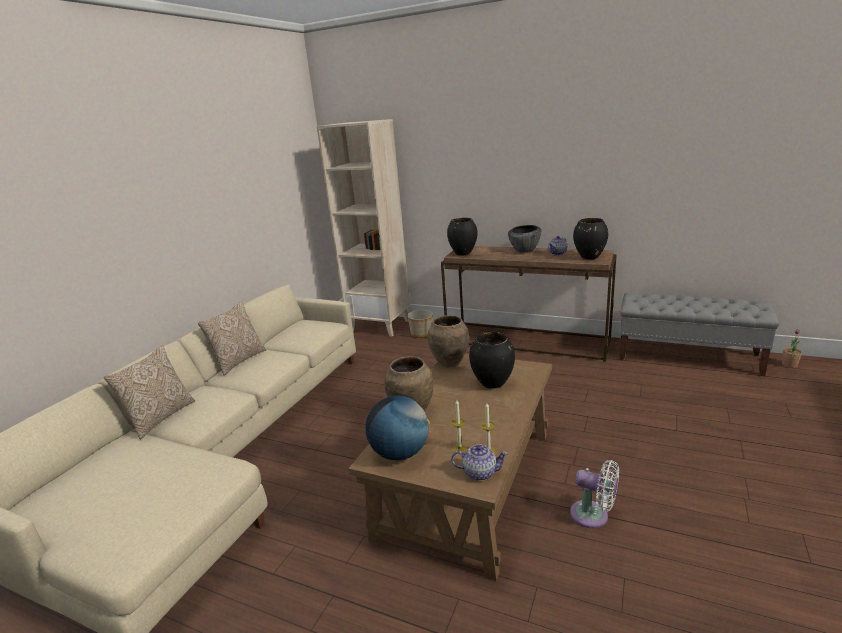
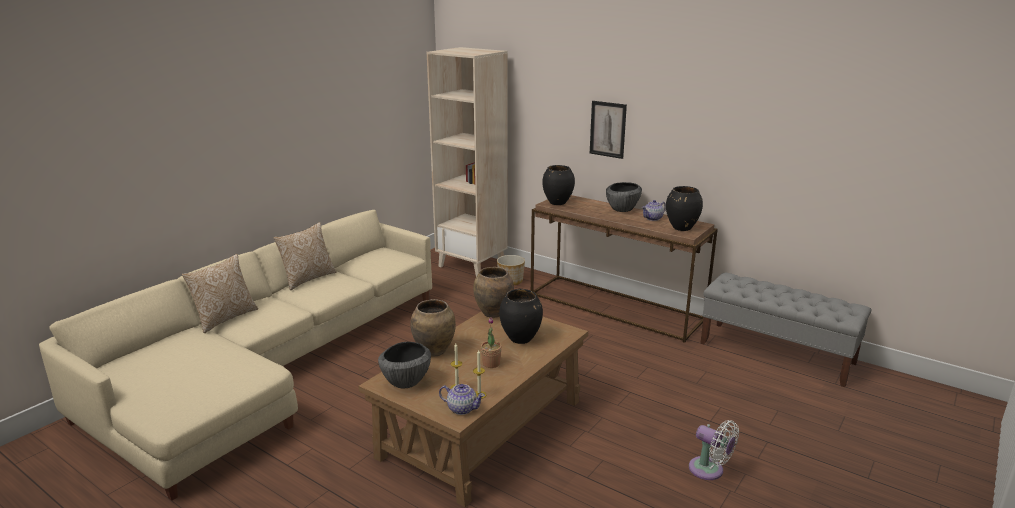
camera: 10 degrees right, 0 degrees up
(400, 453) = (405, 382): globe -> bowl
(499, 179) = (608, 129): none -> picture
(593, 516) = (579, 476): white fan -> white fan (709, 470)
(789, 365) = (882, 380): potted plant -> potted plant (491, 363)

